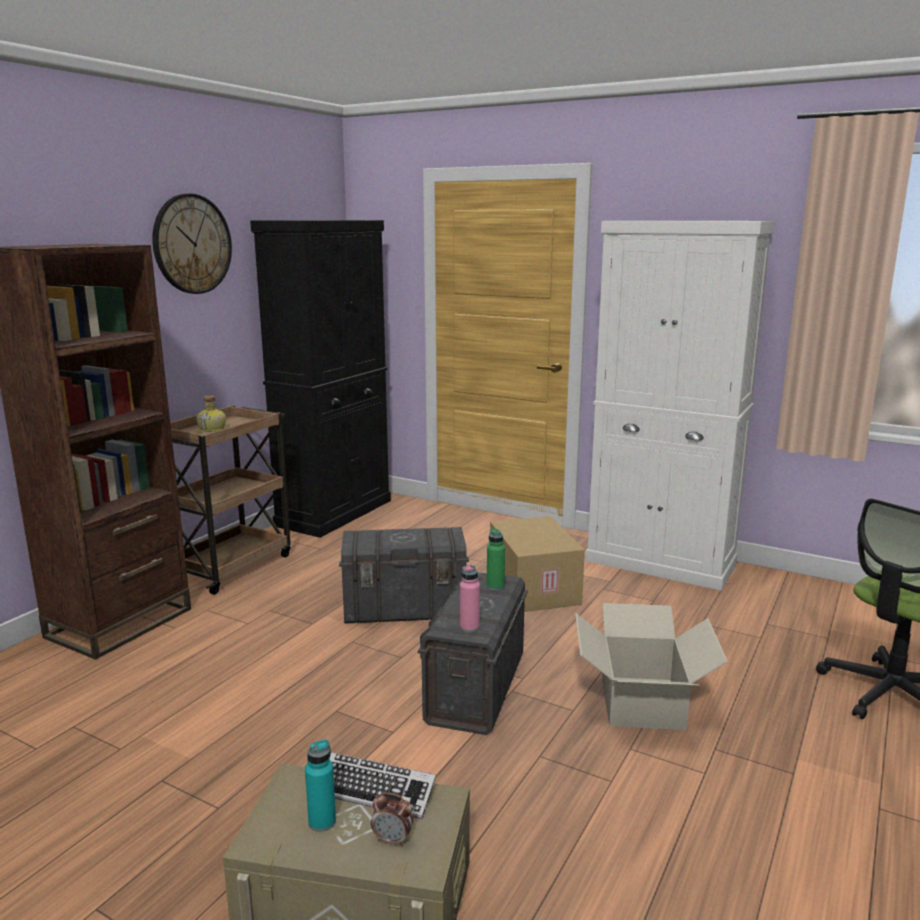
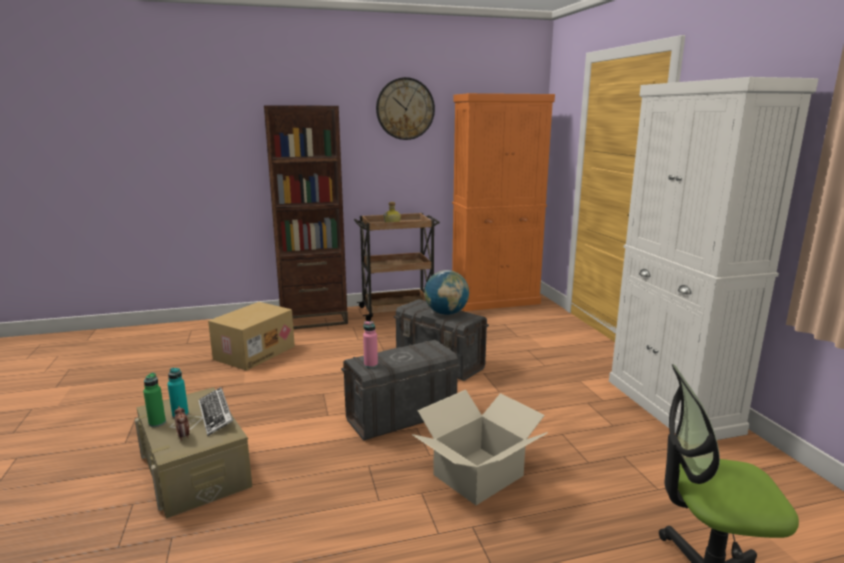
camera: 45 degrees right, 0 degrees up
(335, 513) = (495, 301): black cabinet -> orange cabinet
(414, 537) = (446, 313): none -> globe
(495, 586) = (430, 352): green bottle -> green bottle (157, 423)
(532, 588) = (536, 382): cardboard box -> cardboard box (254, 352)

